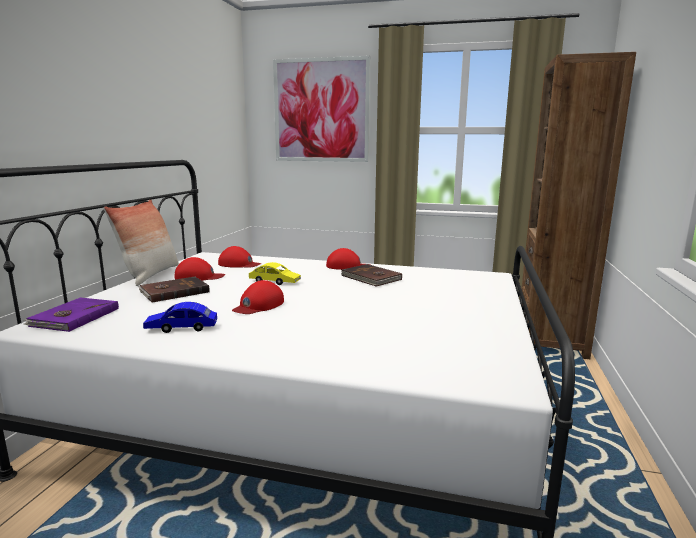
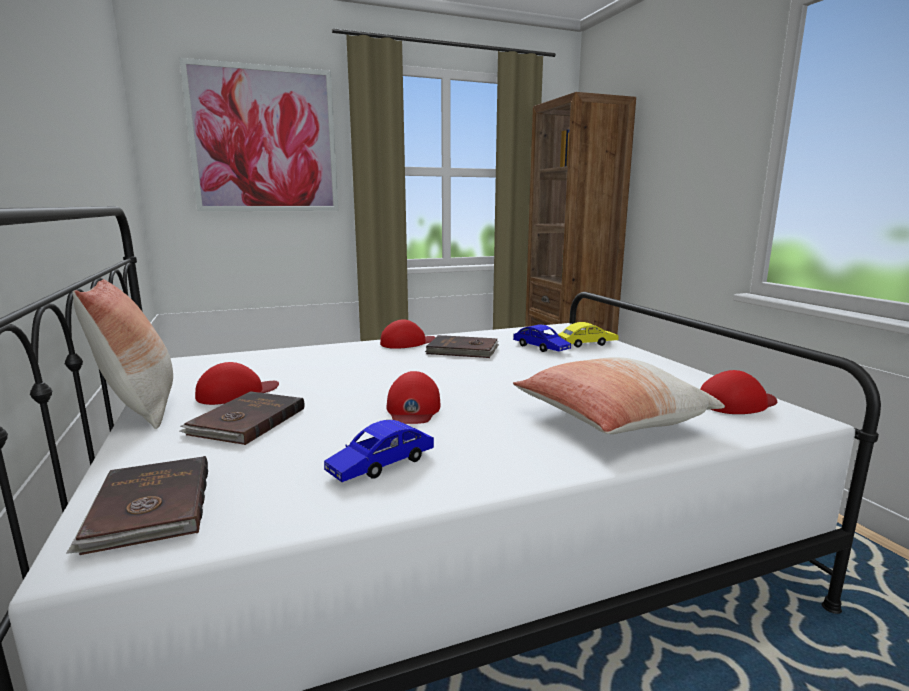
camera: 35 degrees left, 0 degrees up
(73, 317) = (149, 508): purple book -> brown book
(239, 264) = (259, 365): red cap -> red cap (737, 403)
(274, 282) = (364, 376): yellow toy car -> yellow toy car (587, 344)
(353, 343) = (610, 420): none -> pillow
(432, 287) = (541, 348): none -> blue toy car

